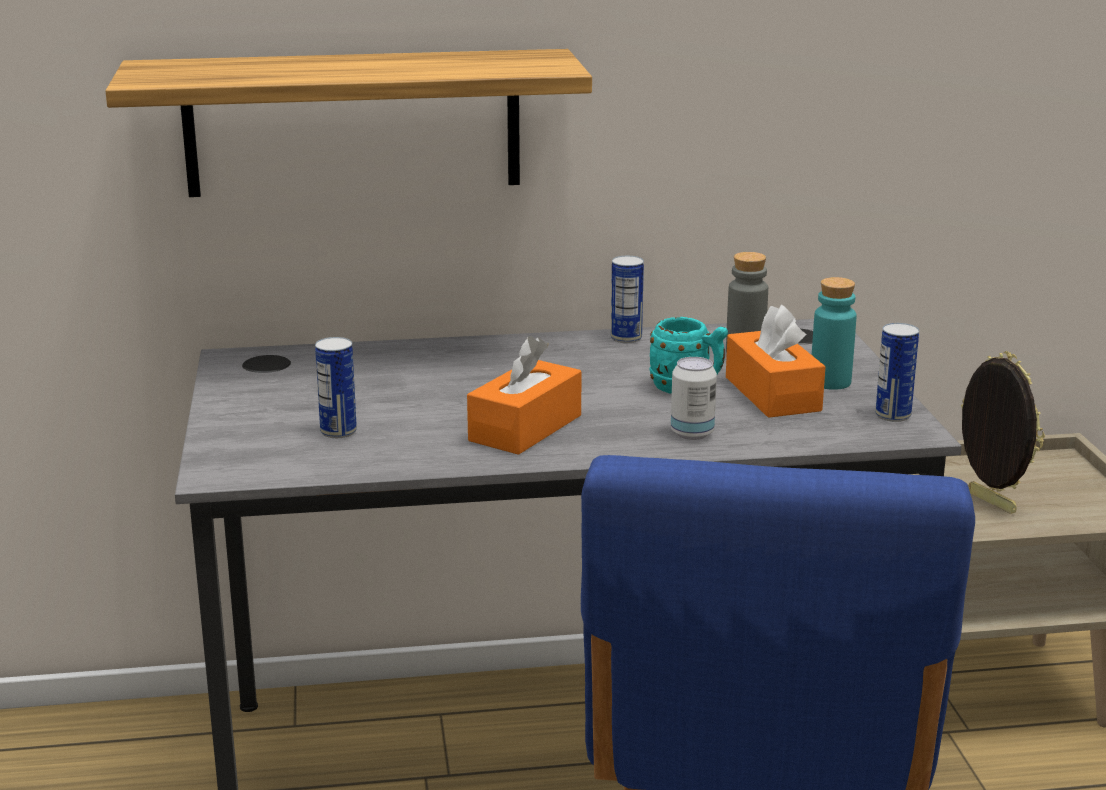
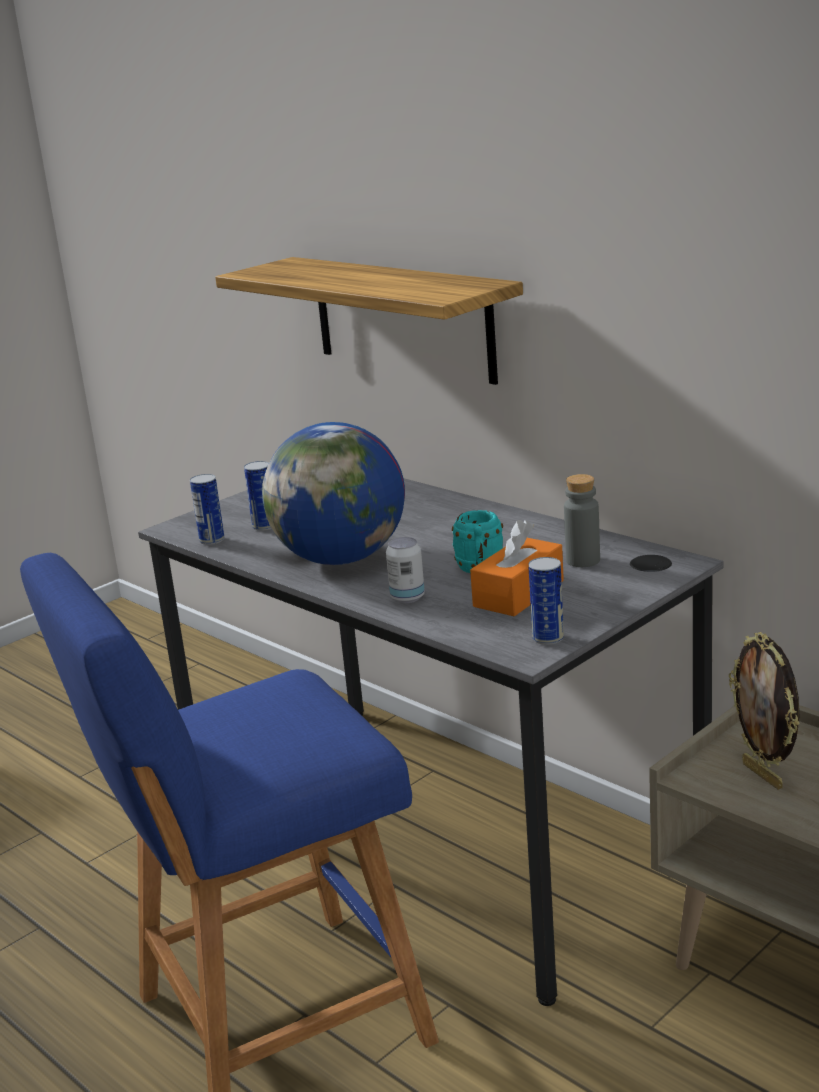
camera: 55 degrees right, 0 degrees up
(525, 428) = (341, 559): orange tissue box -> globe
(626, 338) = (540, 525): can -> can (212, 540)
(830, 382) = (576, 601): turquoise bottle -> none
(989, 503) = (764, 775): picture frame -> picture frame turned 135 degrees clockwise

